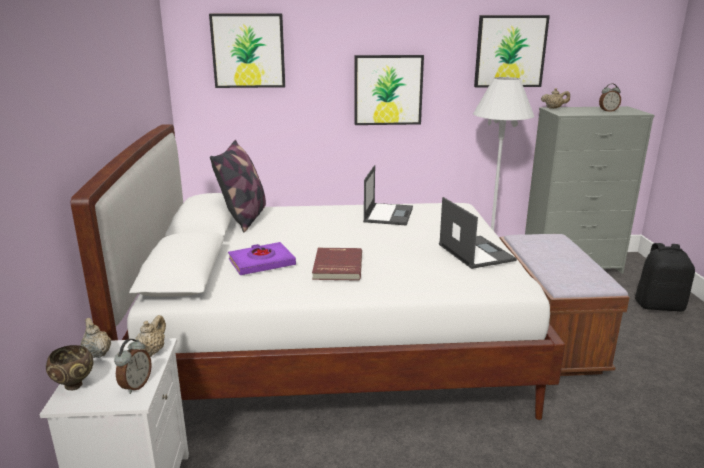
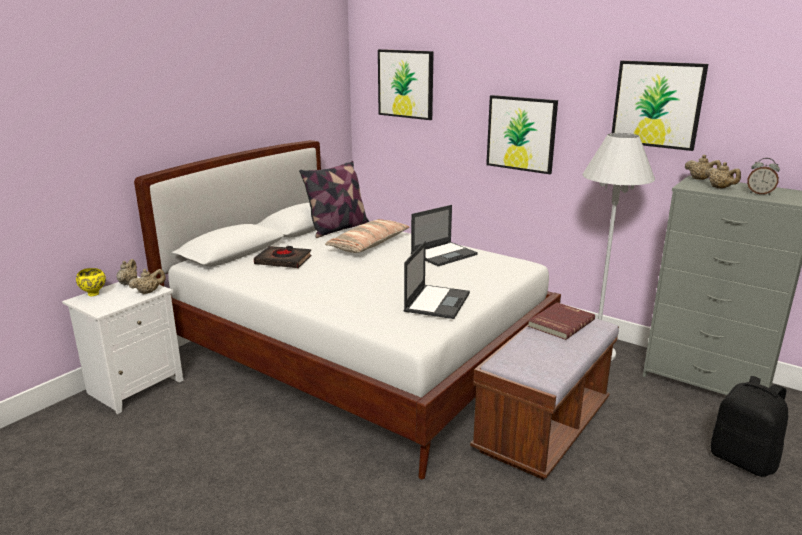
camera: 40 degrees right, 0 degrees up
(75, 385) = (94, 294): brown bowl -> yellow bowl
(135, 385) = (113, 305): alarm clock -> none
(261, 263) = (283, 261): purple book -> black book
(309, 224) = (369, 245): none -> pillow
(336, 266) = (320, 278): red book -> red book (560, 323)
(581, 111) = (720, 188): none -> beige teapot

